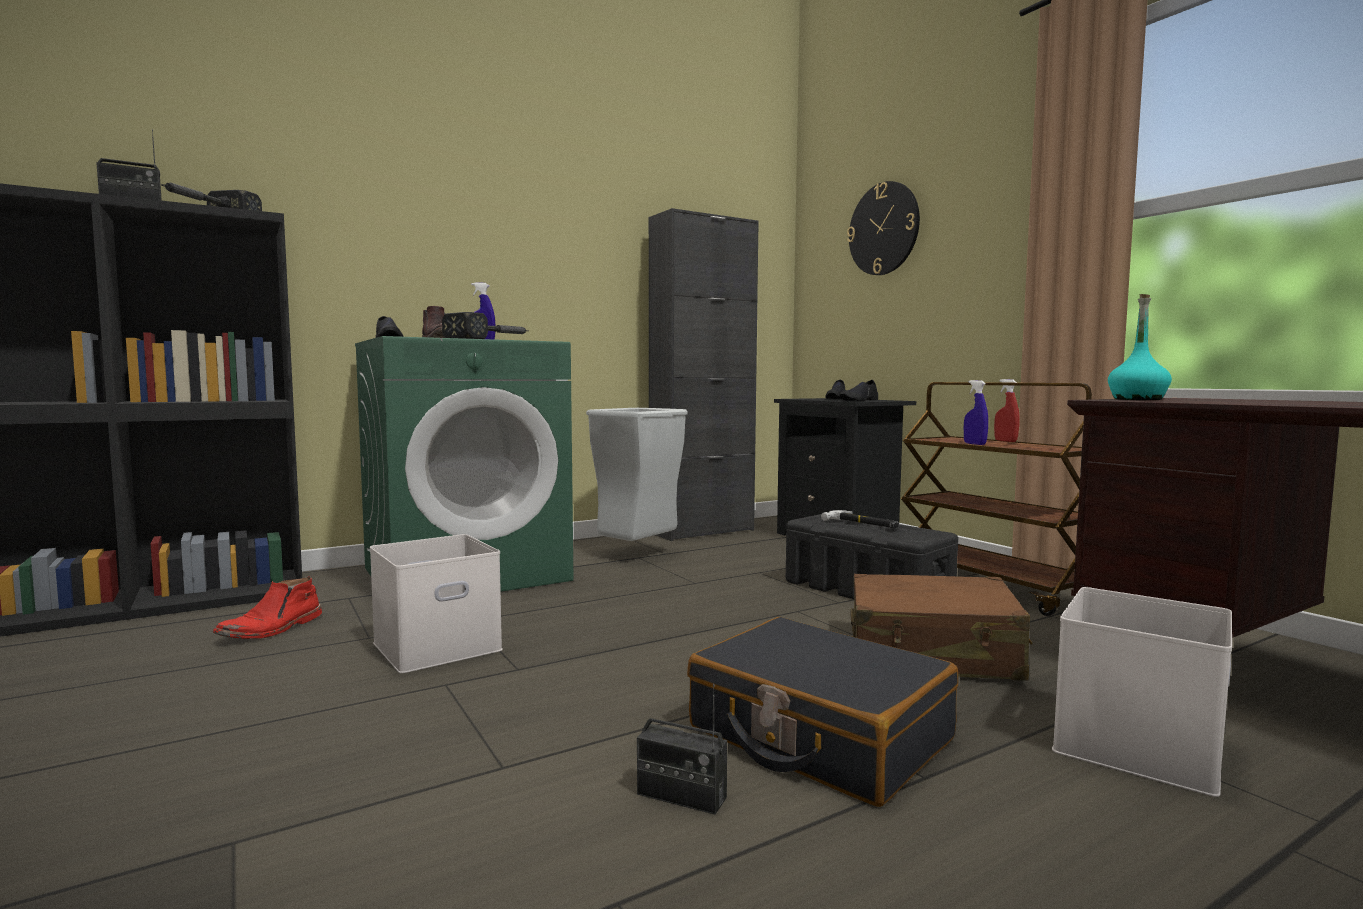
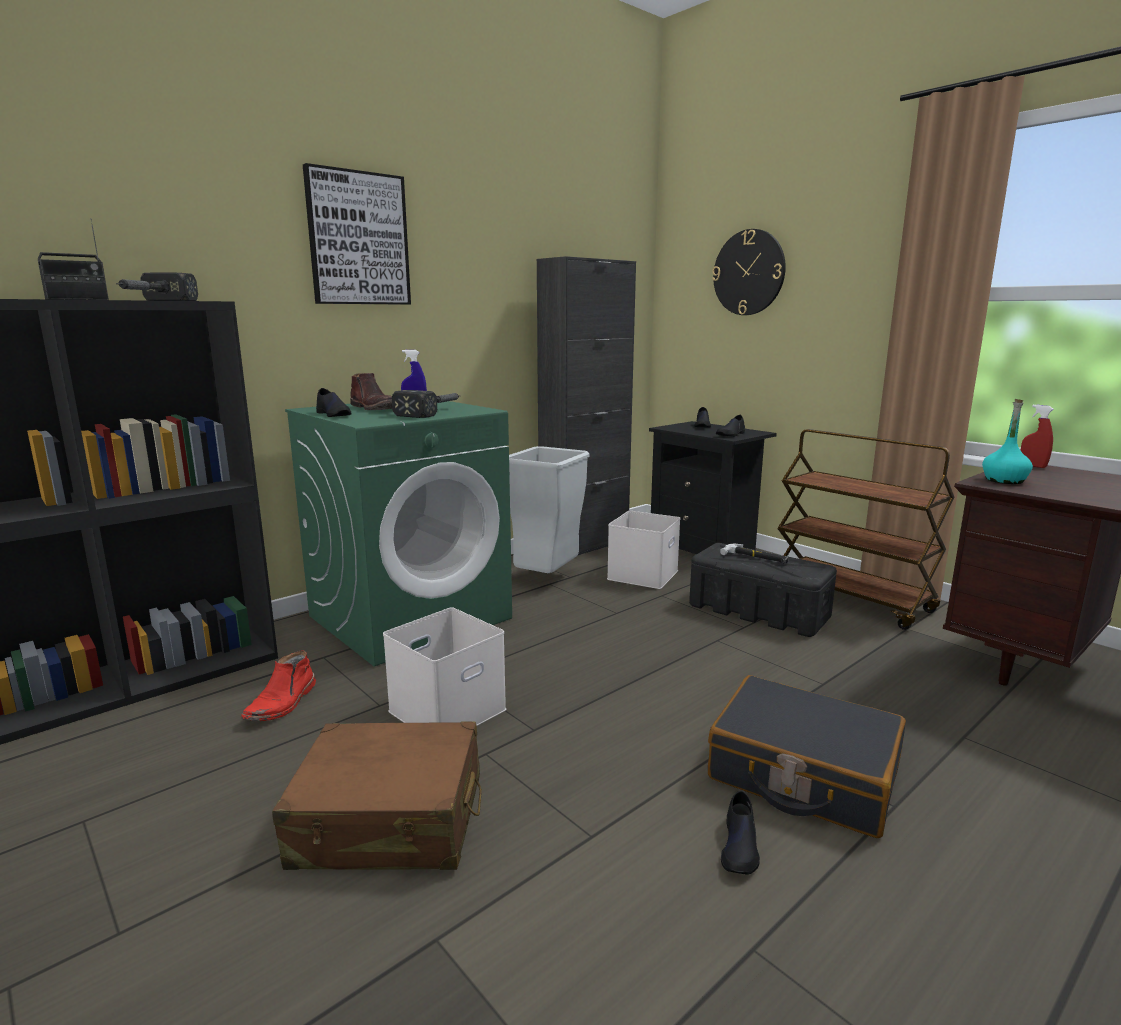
camera: 10 degrees left, 10 degrees up
(449, 184) = (358, 239): none -> picture
(681, 796) = (739, 847): radio -> black shoe
(932, 654) = (842, 680): brown suitcase -> brown suitcase (390, 820)
(974, 444) = (846, 488): blue spray bottle -> none
(1005, 441) = (866, 482): red spray bottle -> red spray bottle (1032, 466)
(1141, 747) = (1020, 759): white storage box -> white storage box (643, 575)

